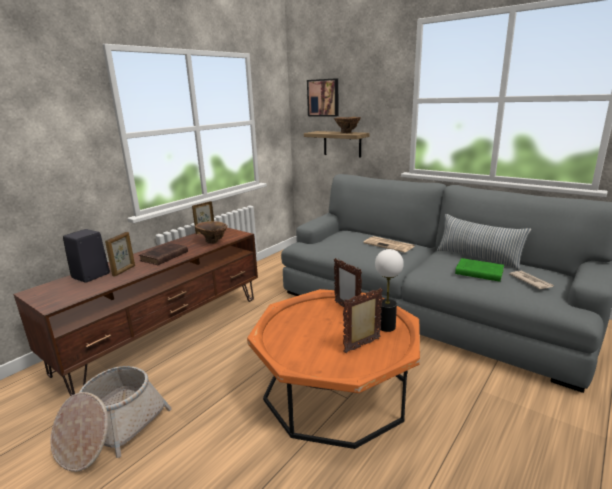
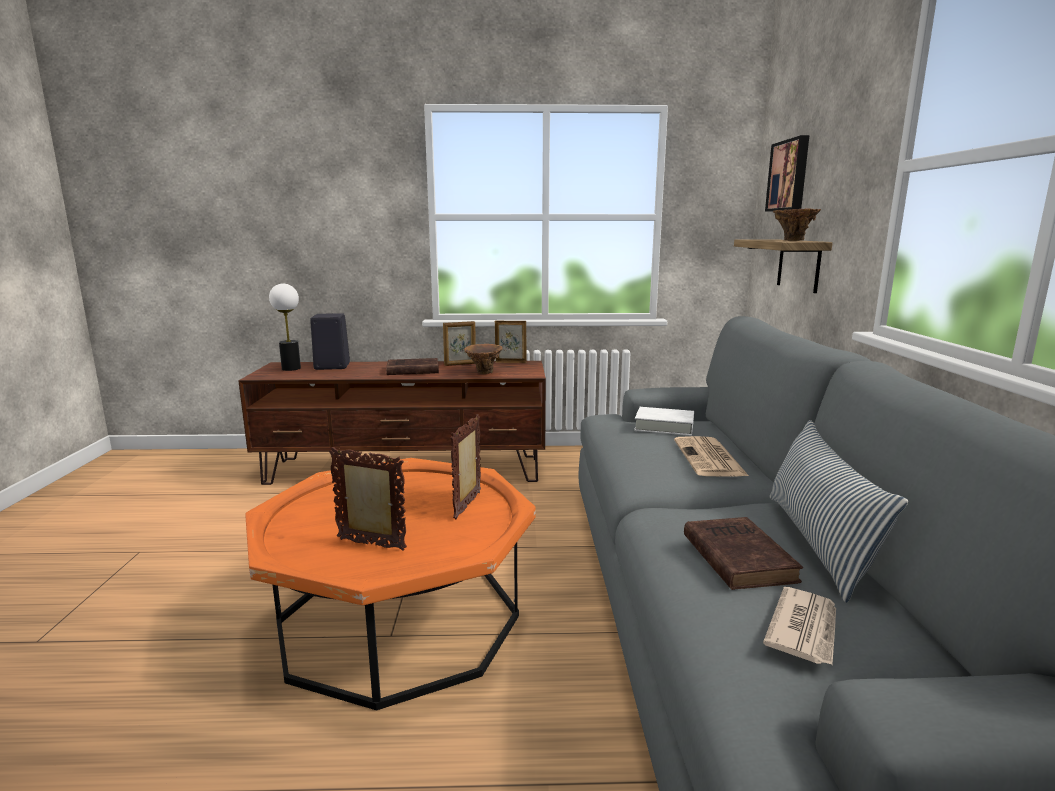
camera: 50 degrees right, 5 degrees down
(111, 430) = (227, 520): basket -> none
(124, 270) = (357, 370): picture frame -> picture frame (460, 364)
(342, 239) = (664, 426): none -> white book
(386, 327) = (447, 547): table lamp -> table lamp (291, 368)
(477, 272) = (736, 556): green book -> brown book

